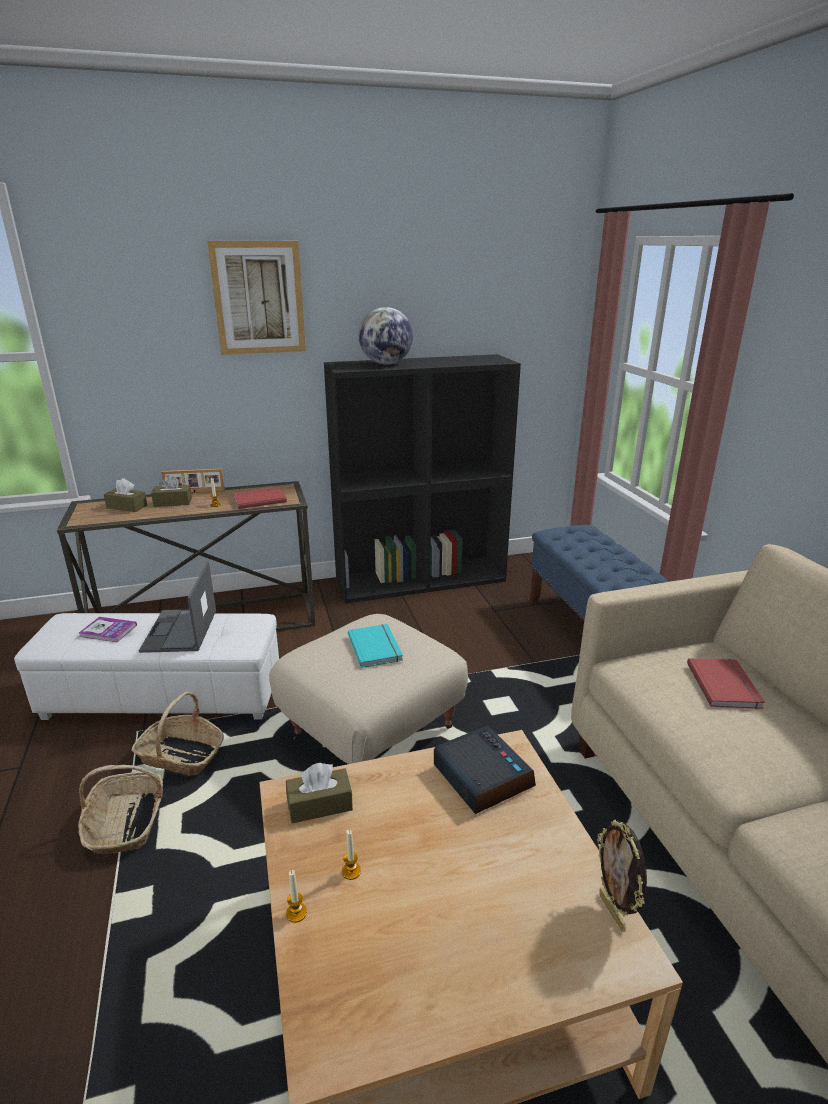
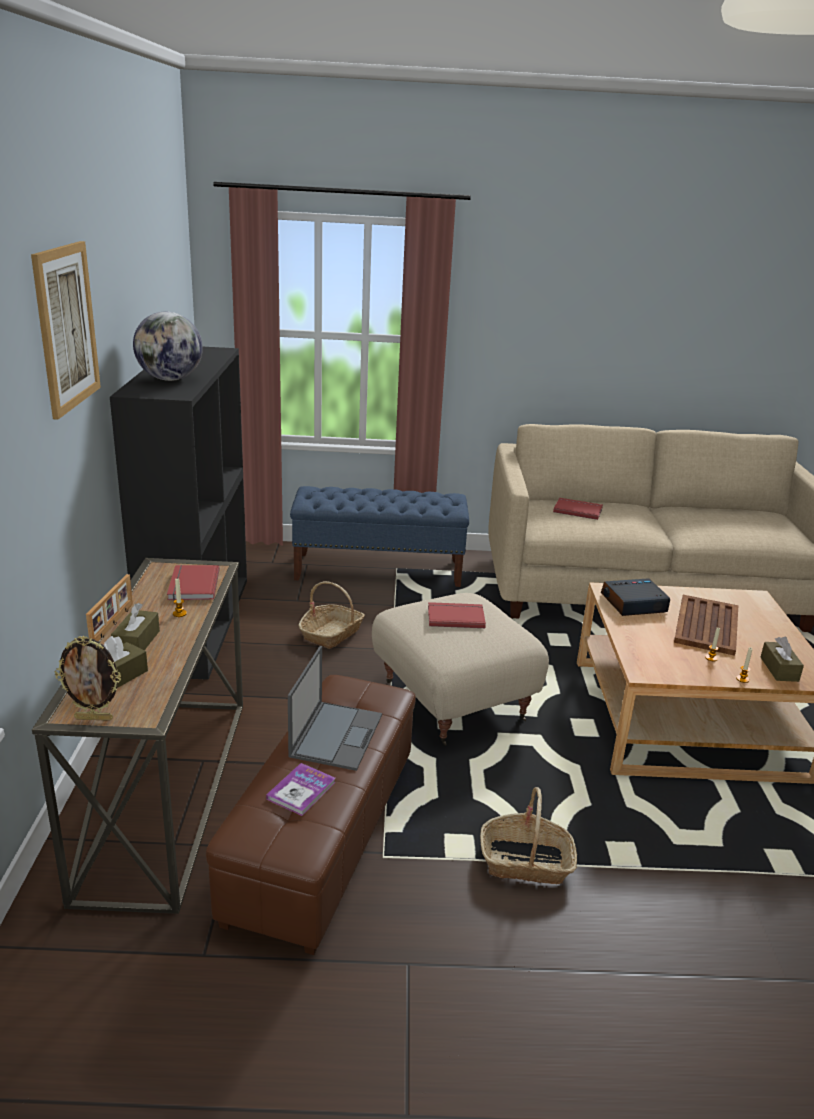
camera: 75 degrees left, 0 degrees up
(165, 696) = (322, 834): white ottoman -> brown ottoman
(180, 631) = (336, 734): laptop -> laptop turned 90 degrees counterclockwise
(181, 756) = (439, 822): basket -> basket (332, 633)
(320, 805) = (655, 661): brown tissue box -> brown tissue box (779, 669)
(376, 647) = (455, 617): turquoise book -> red book
(458, 867) = (706, 626): none -> brown tray
(613, 912) = (732, 594): picture frame -> picture frame (94, 718)

